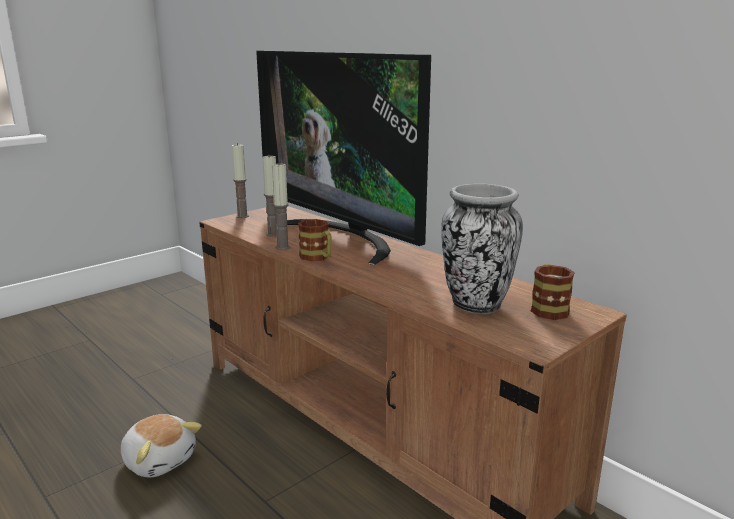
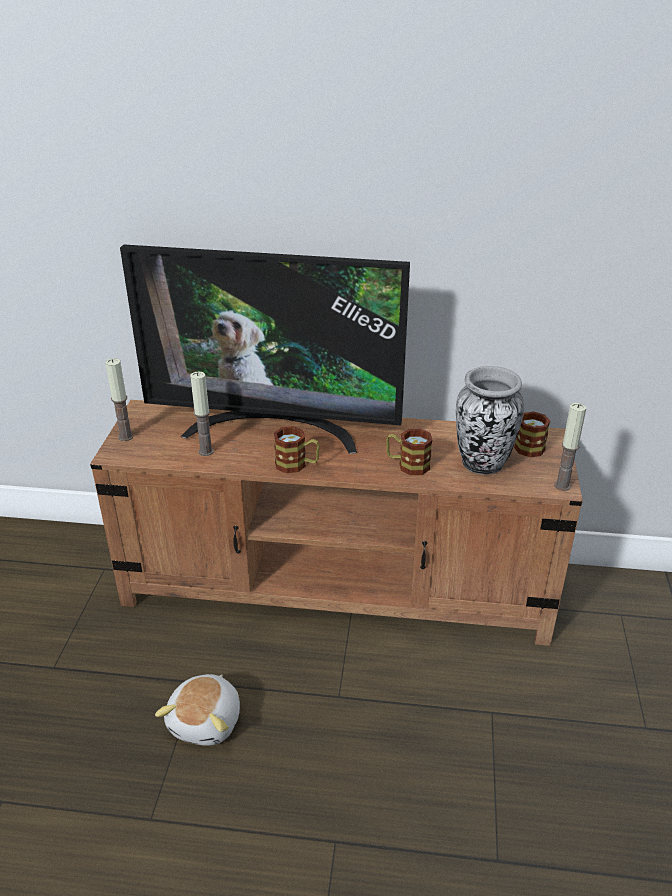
camera: 40 degrees left, 15 degrees up
(160, 459) = (207, 721): plush toy -> plush toy turned 105 degrees clockwise
(283, 247) = (244, 465): candle -> candle (562, 485)
(404, 284) = (407, 465): none -> mug

